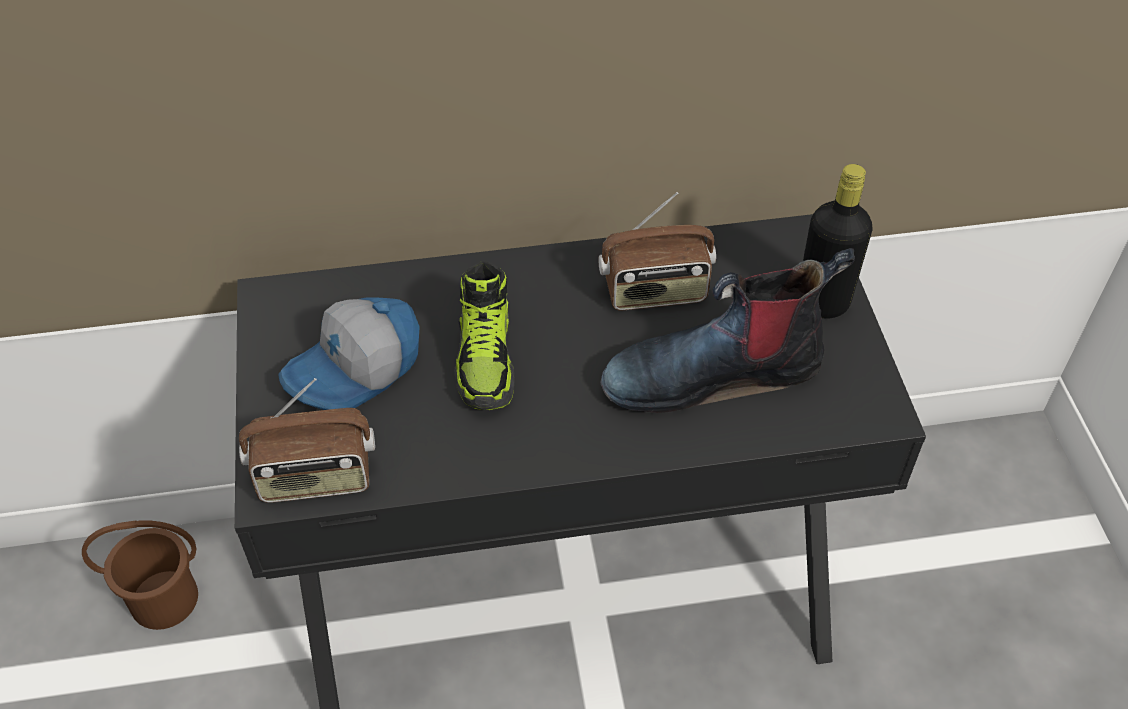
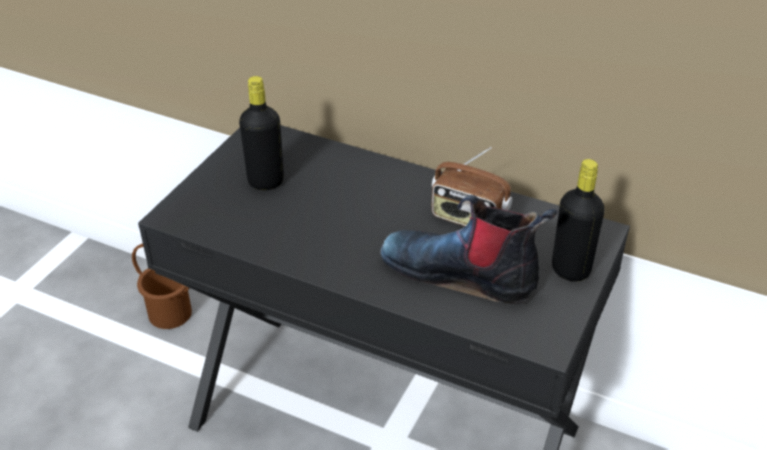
camera: 35 degrees right, 10 degrees down
(315, 478) = (196, 220): radio -> none
(356, 370) = (265, 181): cap -> black bottle
(486, 359) = (337, 207): shoe -> none

